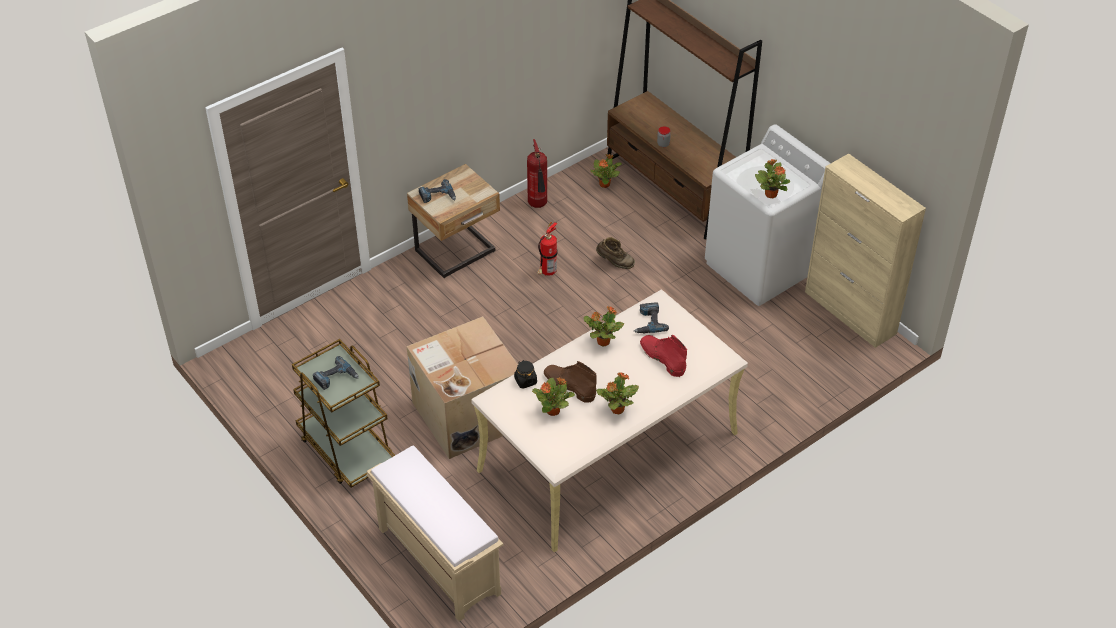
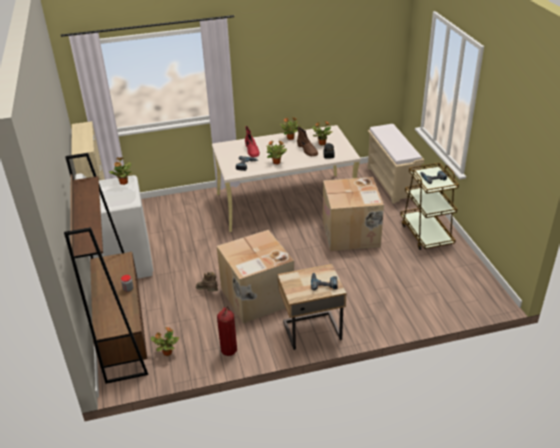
camera: 155 degrees left, 10 degrees down
(547, 273) = (257, 297): fire extinguisher -> cardboard box

